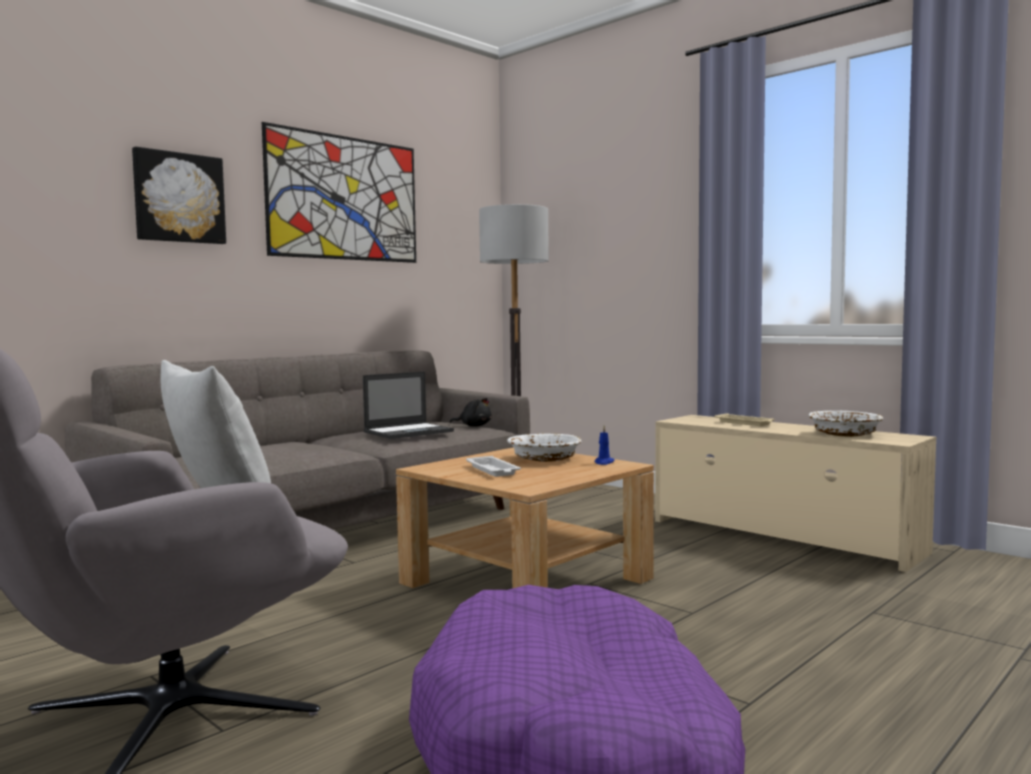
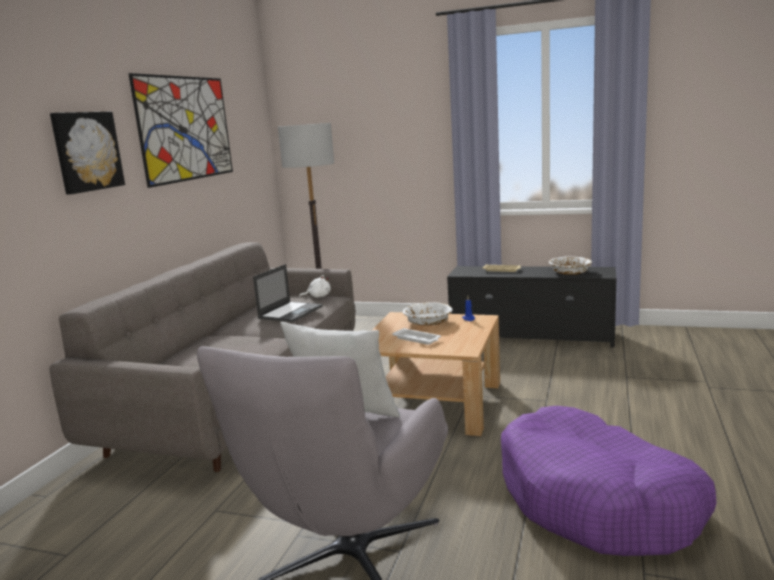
camera: 25 degrees left, 10 degrees up
(474, 426) = (318, 296): black plush toy -> white plush toy
(783, 536) = (531, 336): beige tv stand -> black tv stand

